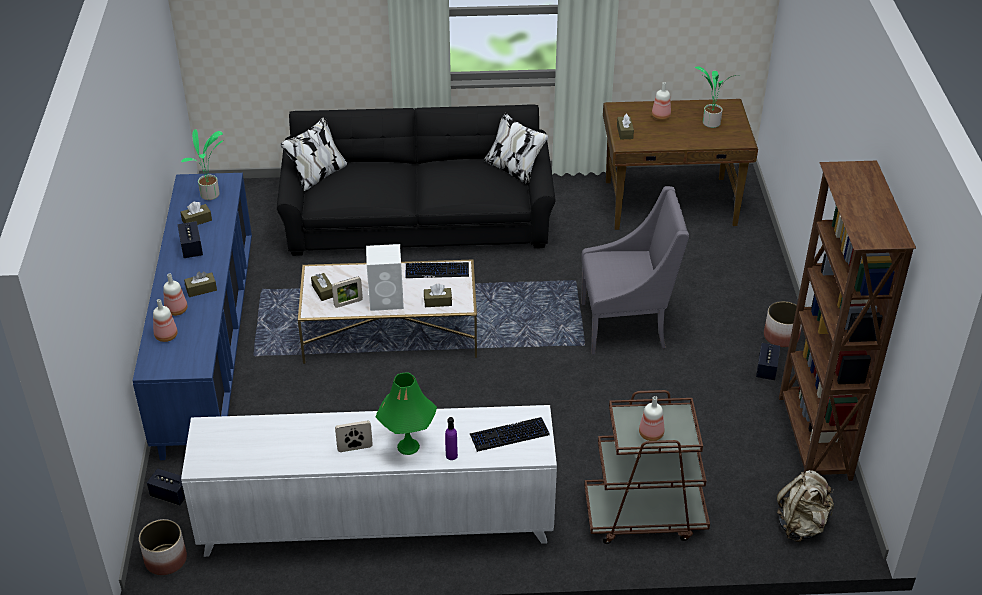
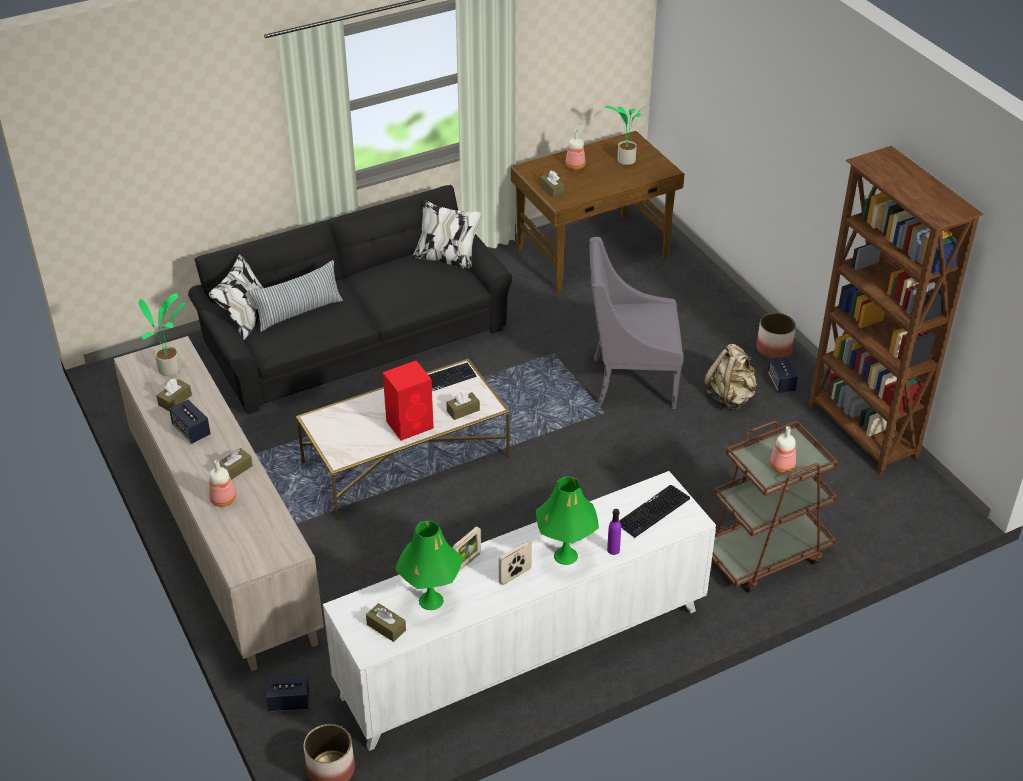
camera: 25 degrees left, 0 degrees up
(167, 336) = (233, 530): bottle -> none
(207, 349) = (223, 539): blue cabinet -> beige cabinet
(274, 444) = (431, 600): none -> green table lamp
(323, 291) = (338, 436): brown tissue box -> brown tissue box (386, 627)
(348, 303) = (373, 440): picture frame -> picture frame (467, 562)
(359, 180) = (299, 312): none -> pillow
(387, 300) = (411, 424): white speaker -> red speaker
(626, 325) = (630, 382): grey armchair -> grey armchair turned 150 degrees counterclockwise
(801, 524) = (902, 513): beige backpack -> beige backpack (730, 397)

